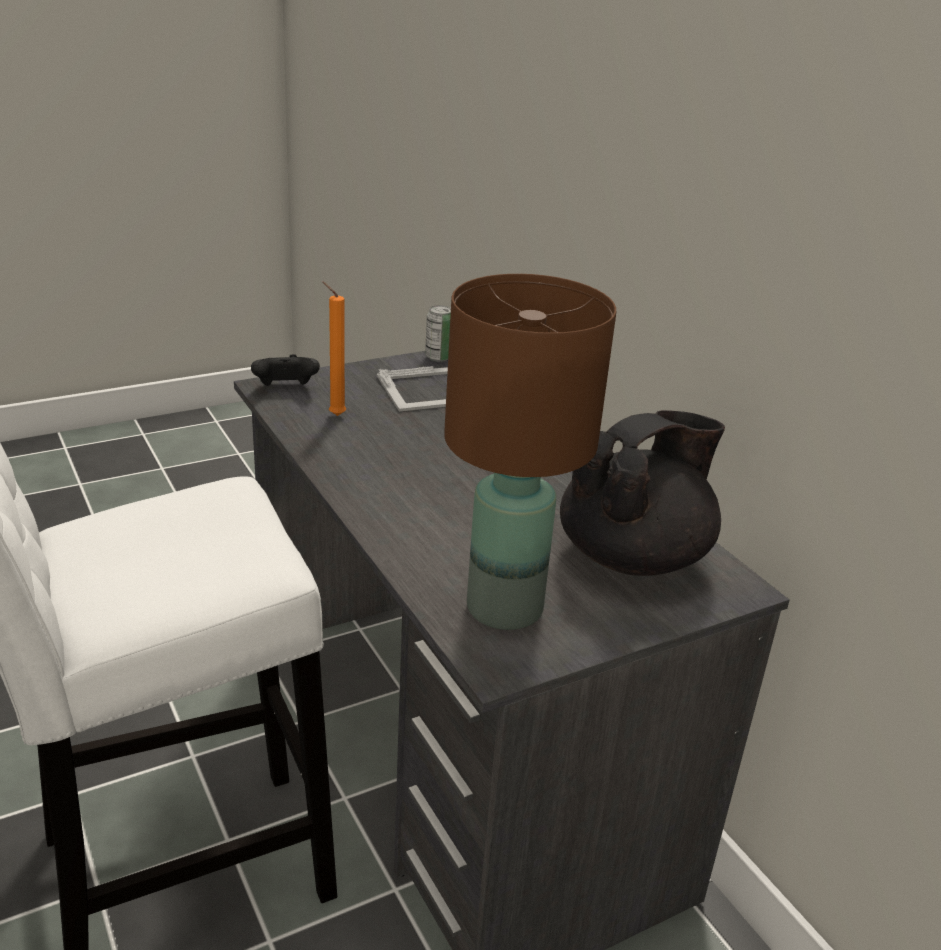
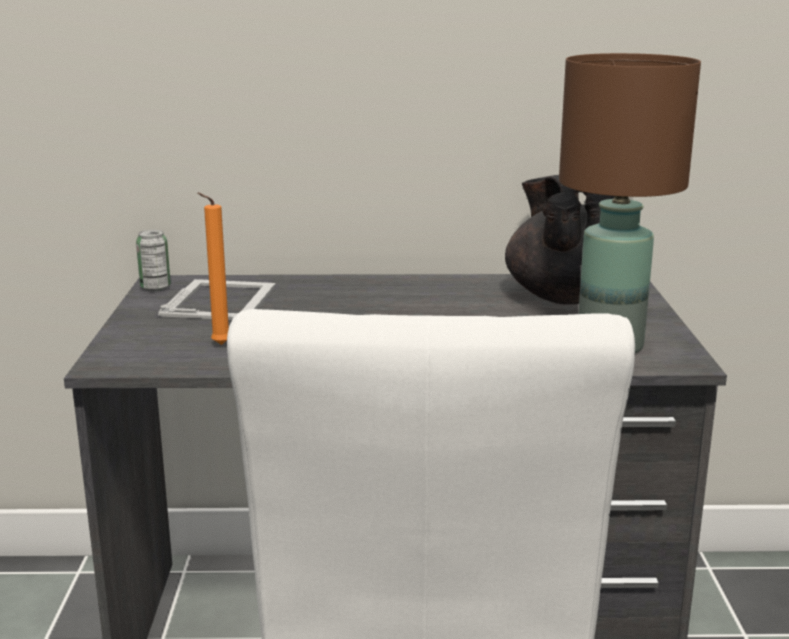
camera: 60 degrees left, 10 degrees down
(285, 389) = (126, 356): black game controller -> none

